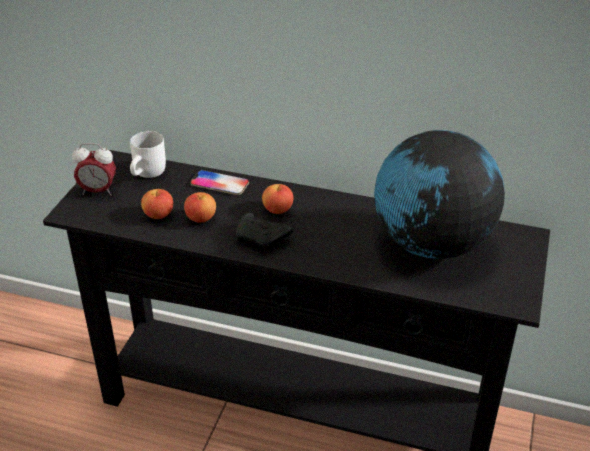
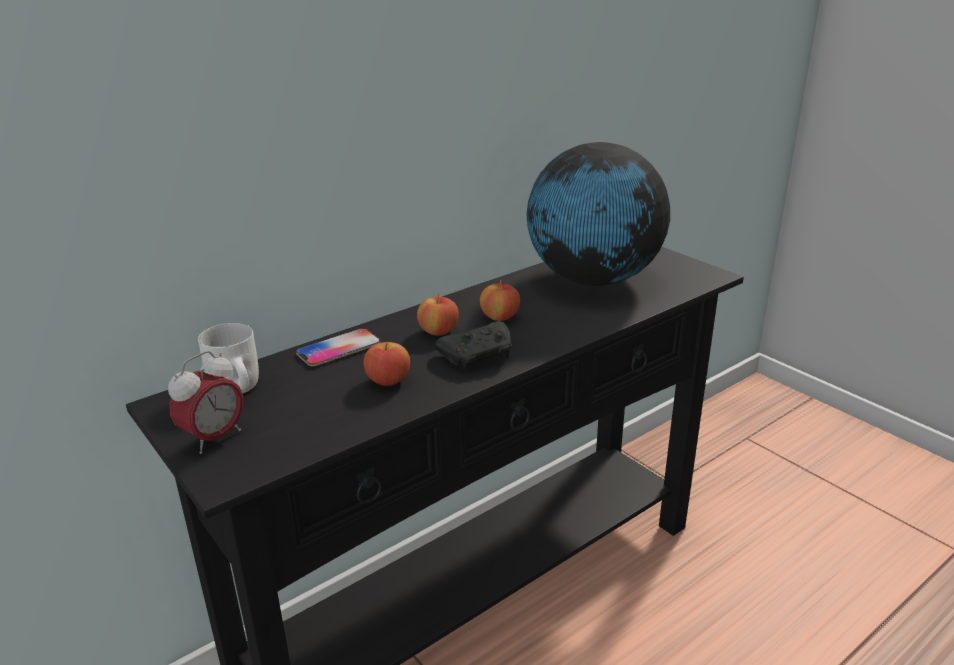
camera: 55 degrees left, 10 degrees down
(158, 214) = (338, 407): apple -> apple (499, 317)

